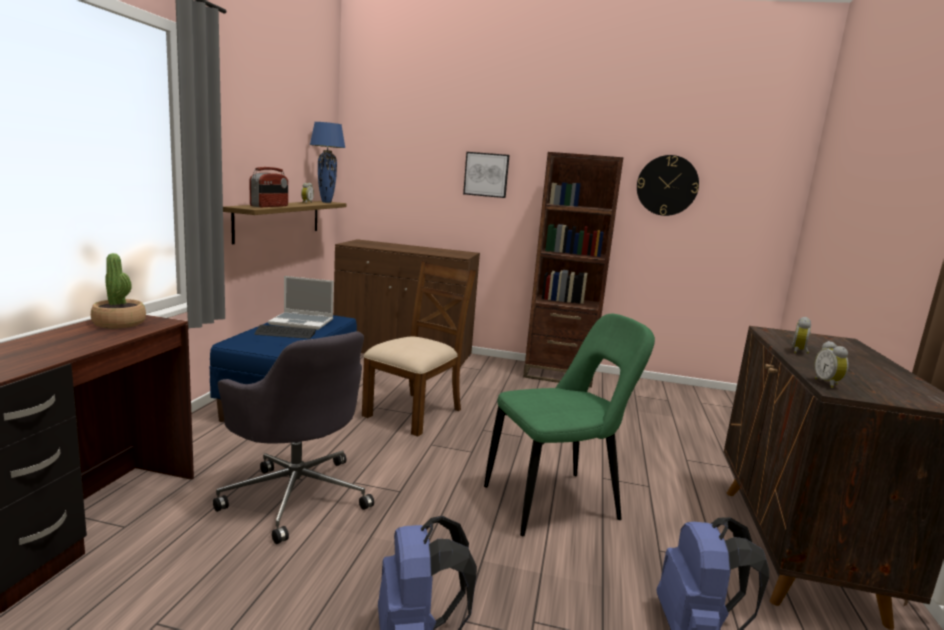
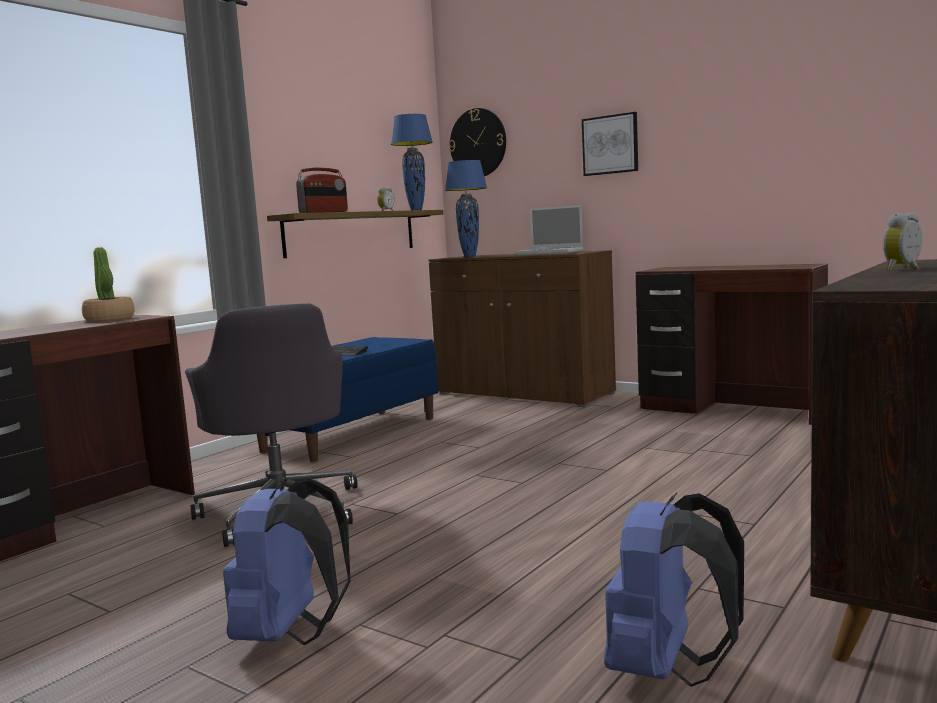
camera: 25 degrees right, 5 degrees down
(302, 322) = (365, 344): laptop -> laptop (550, 253)
(371, 246) = (470, 257): none -> blue table lamp
(415, 412) = (484, 446): brown chair -> none
(557, 502) = (591, 533): green chair -> none
(558, 375) = (730, 410): brown bookcase -> brown desk
(667, 185) = (869, 106): wall clock -> wall clock (478, 143)
(828, 383) = (860, 283): alarm clock -> none

